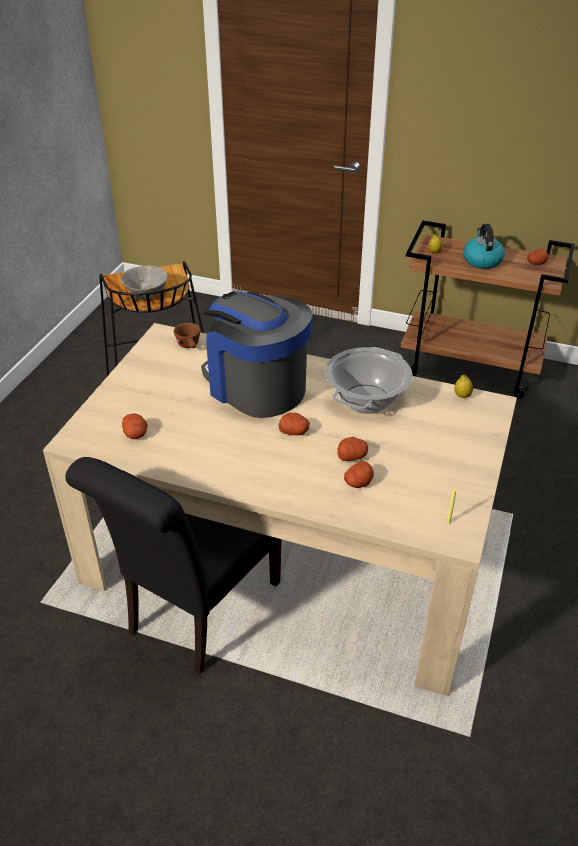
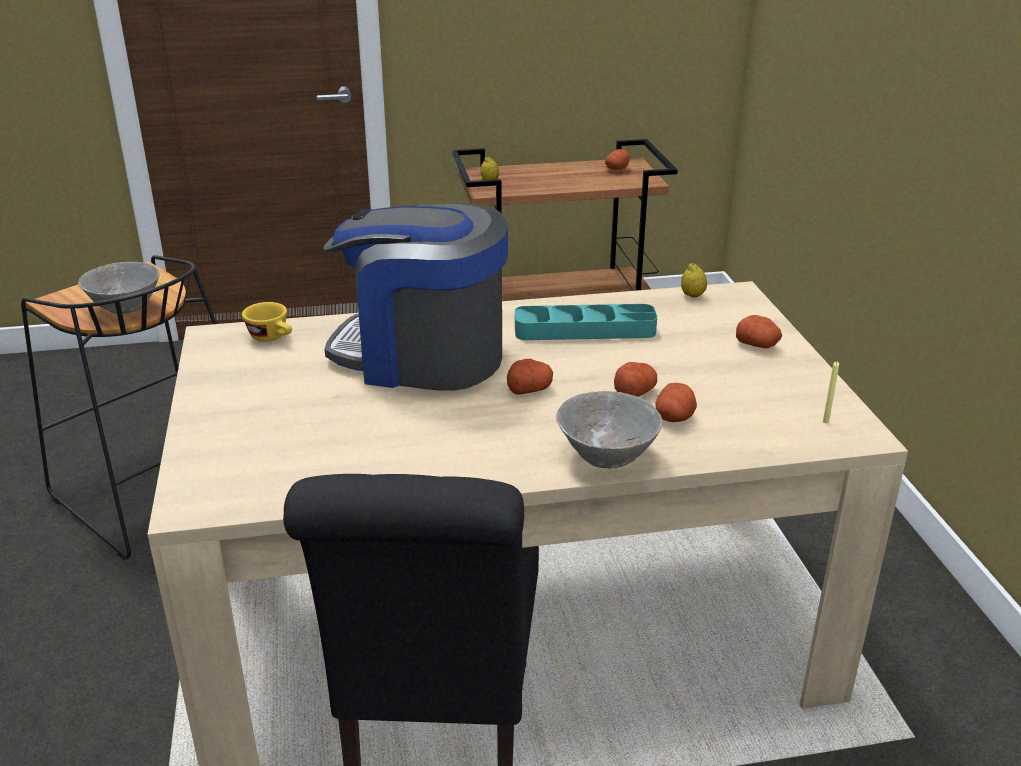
camera: 30 degrees left, 10 degrees down
(136, 434) = (295, 463): potato -> potato (758, 345)
(190, 346) = (272, 338): brown cup -> yellow cup
(293, 494) = (606, 457): none -> grey bowl
(366, 399) = (584, 330): cooking pot -> turquoise tray
(481, 260) = (553, 178): kettle -> none

